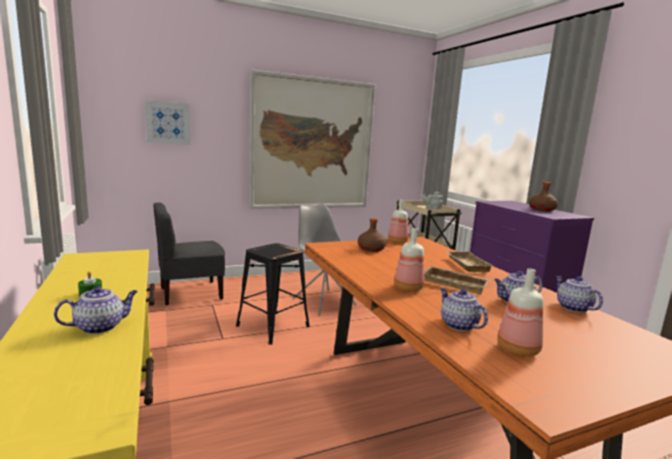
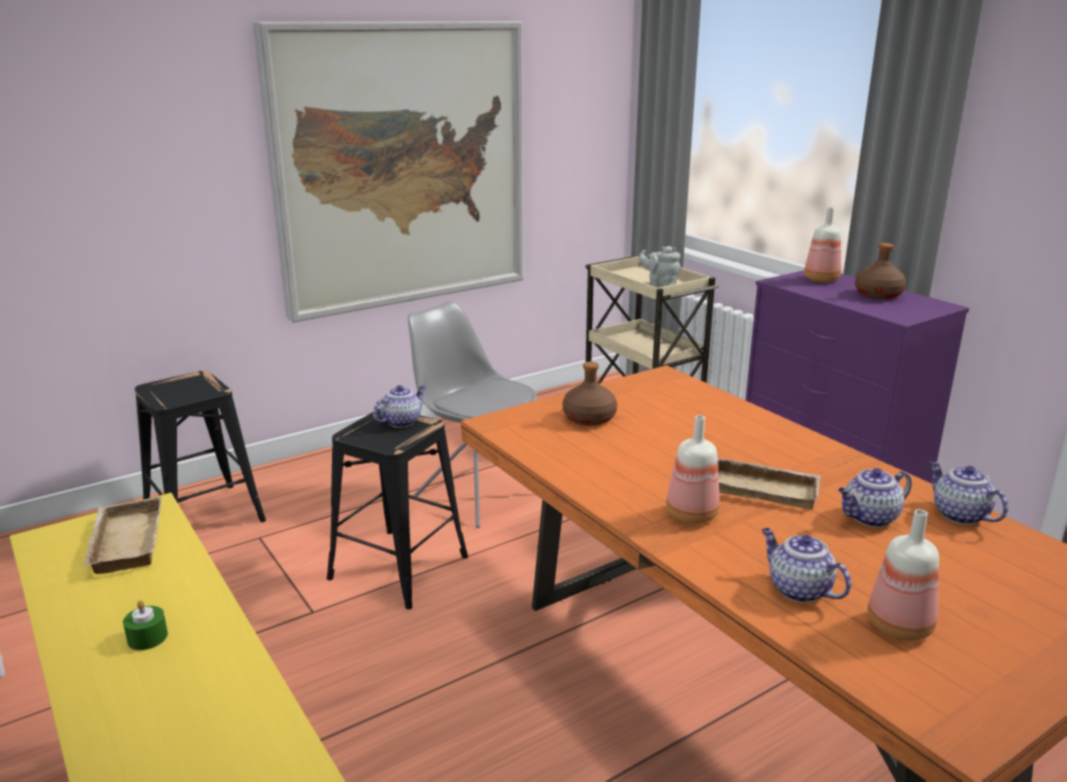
camera: 10 degrees left, 10 degrees up
(101, 326) = (223, 712): teapot -> teapot (401, 421)
(168, 123) = (91, 164): picture -> none
(190, 293) = (202, 517): grey chair -> black stool
(397, 241) = (627, 387): bottle -> bottle (820, 279)
(465, 264) = (766, 434): beige tray -> beige tray (124, 542)

